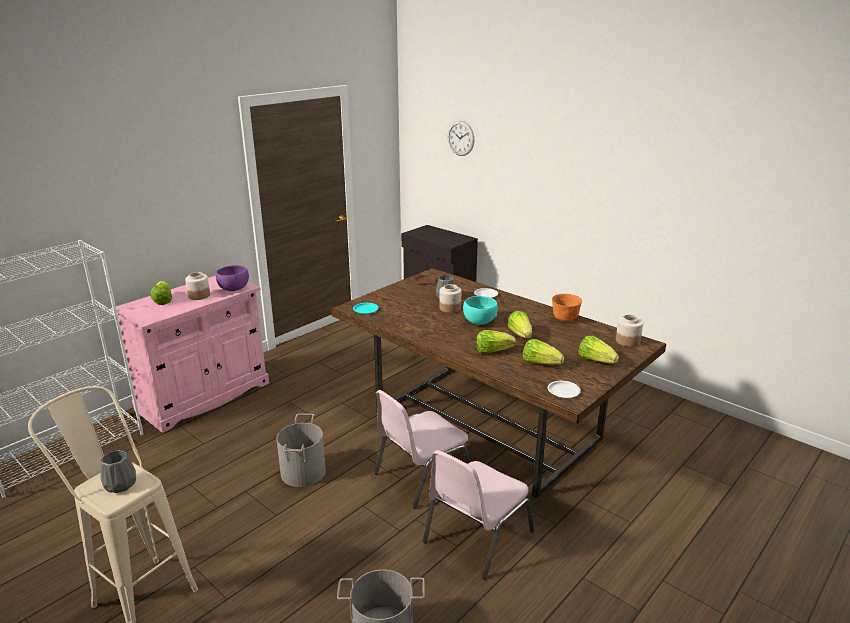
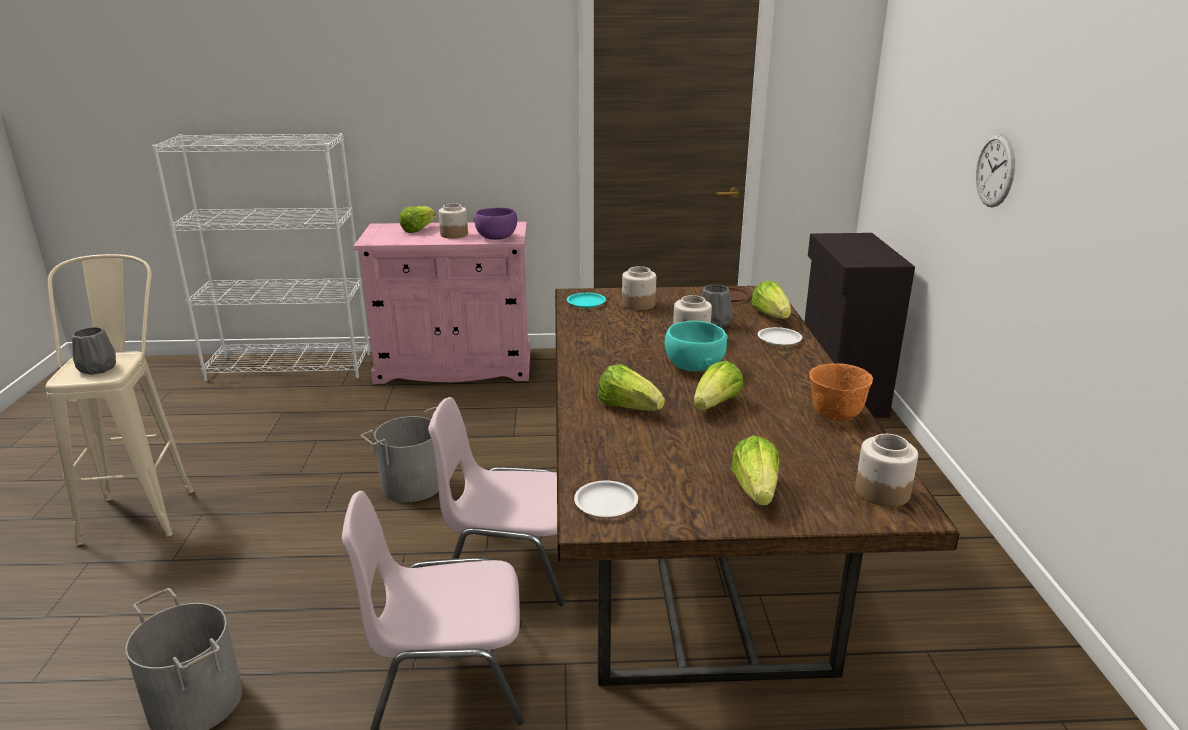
camera: 45 degrees right, 0 degrees up
(393, 301) = (638, 304): none -> jar
(460, 138) = (932, 82): wall clock -> wall clock (995, 170)
(540, 363) = (659, 452): lettuce -> lettuce (771, 316)

